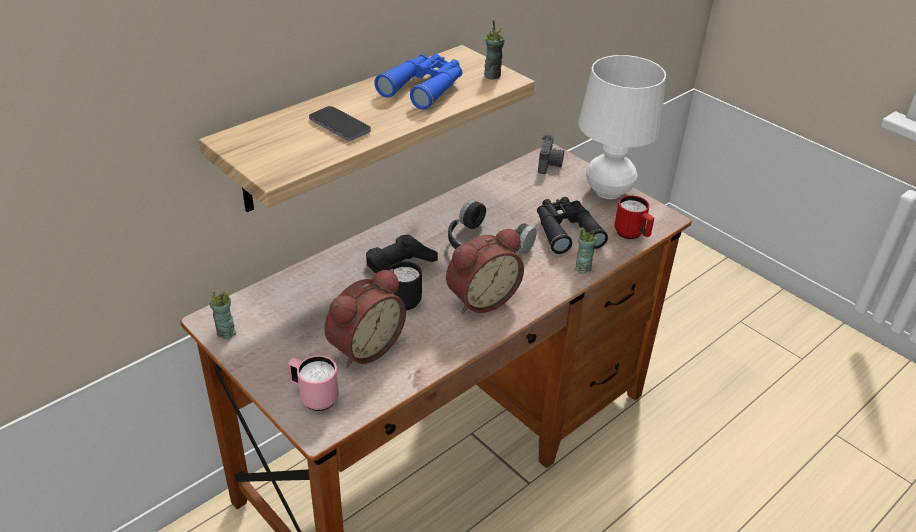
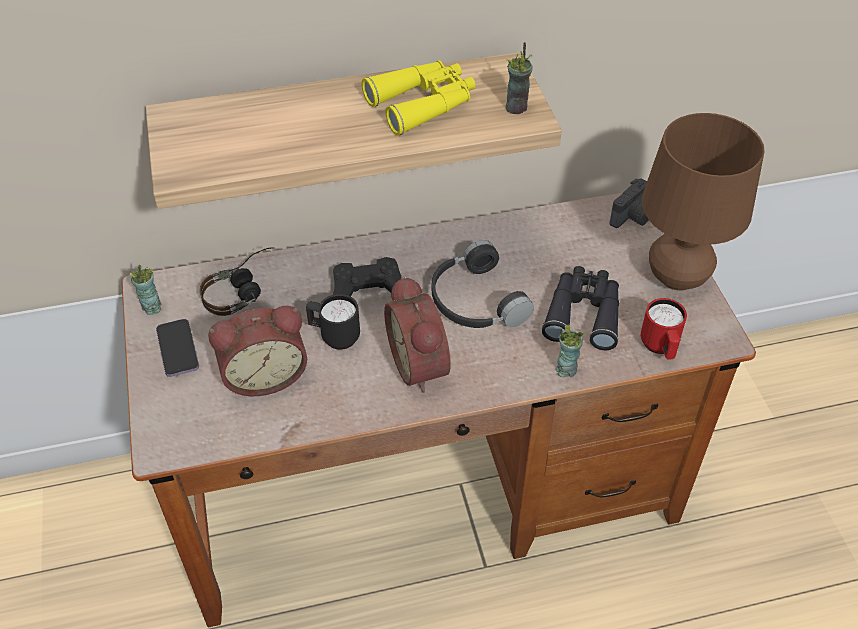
camera: 30 degrees right, 10 degrees up
(298, 295) = (243, 290): none -> headphones
(314, 397) = (180, 413): pink mug -> none
(339, 126) = (291, 130): phone -> phone (178, 349)
(424, 88) = (423, 104): blue binoculars -> yellow binoculars
(480, 298) = (422, 364): alarm clock -> alarm clock turned 75 degrees clockwise
(608, 191) = (677, 278): white table lamp -> brown table lamp

